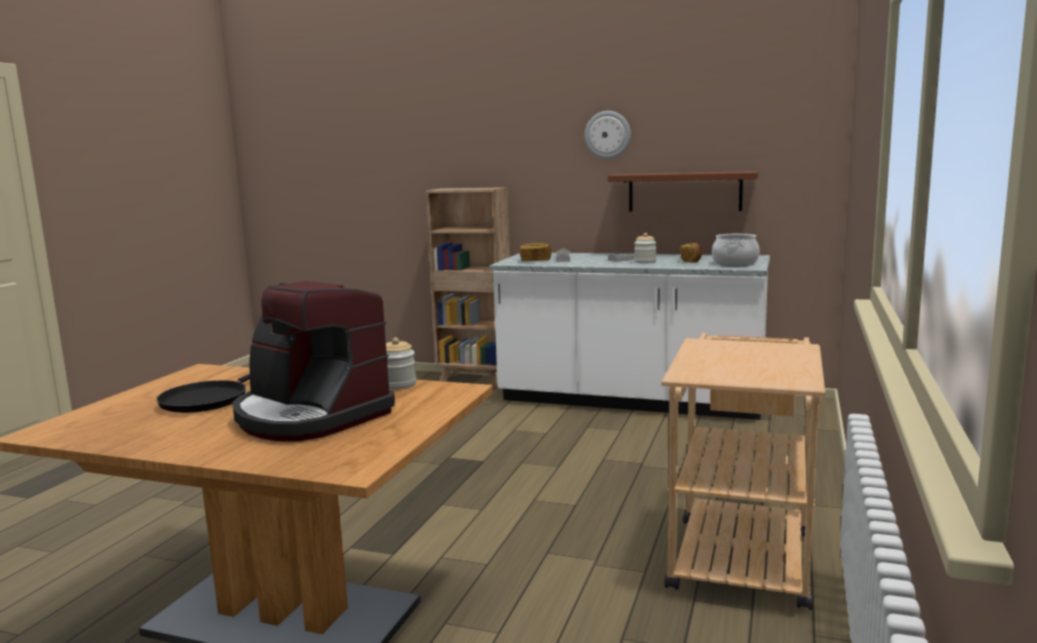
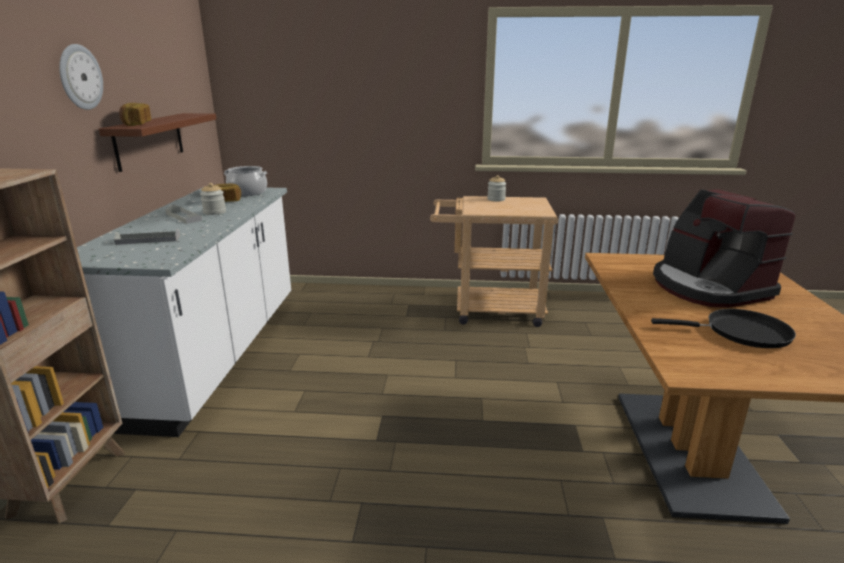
camera: 105 degrees left, 10 degrees up
(310, 415) = (707, 287): coffee machine -> coffee machine turned 135 degrees clockwise
(398, 385) = (618, 275): jar -> jar (496, 199)
(535, 261) = (157, 250): bread -> bread (136, 124)

